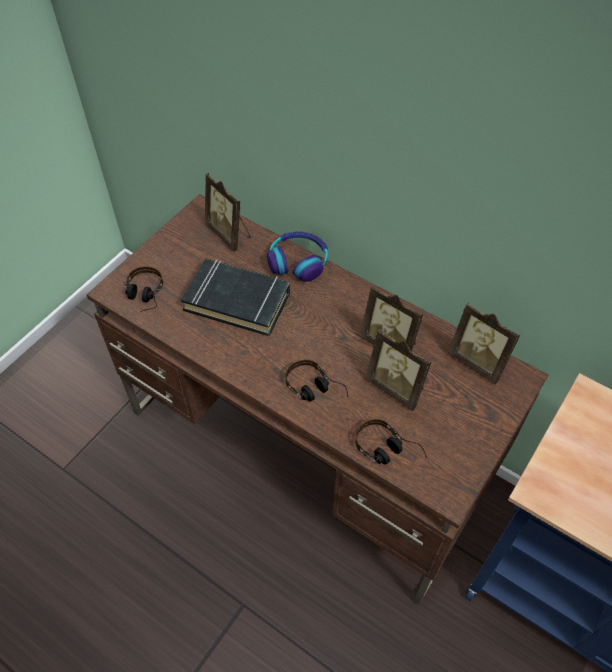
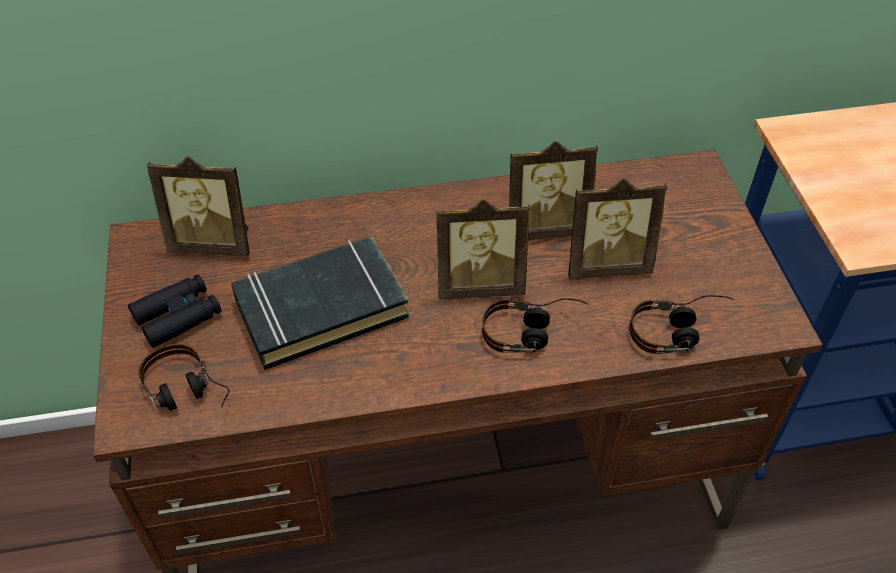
camera: 45 degrees left, 5 degrees down
(178, 258) = (178, 316): none -> black binoculars
(298, 261) = (339, 215): headphones -> none
(478, 361) = (645, 182): picture frame -> picture frame (479, 284)

